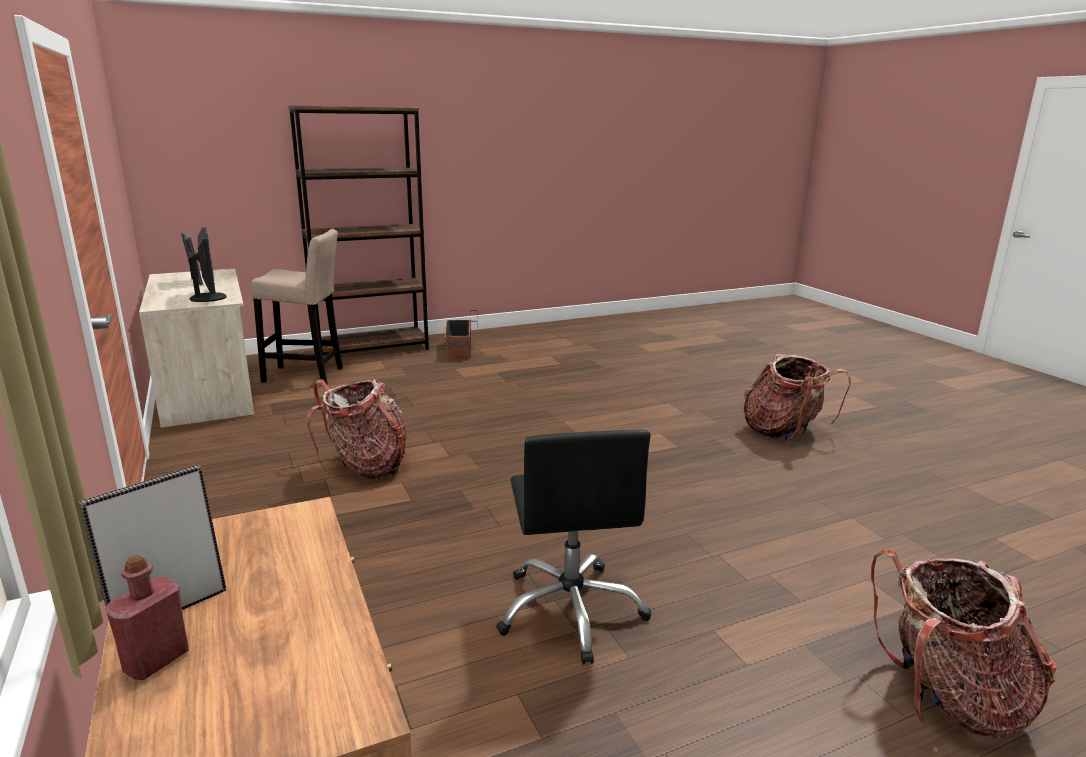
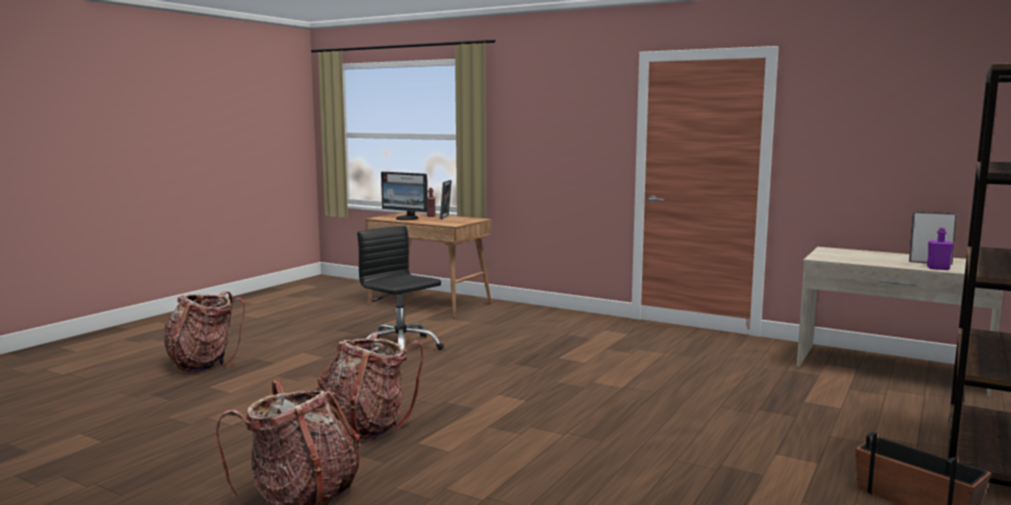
camera: 145 degrees right, 10 degrees down
(209, 298) = (840, 257): monitor -> monitor (406, 218)
(223, 278) = (938, 268): none -> purple bottle
(307, 376) = (893, 403): beige stool -> none
(366, 466) = (626, 363): backpack -> backpack (366, 425)

